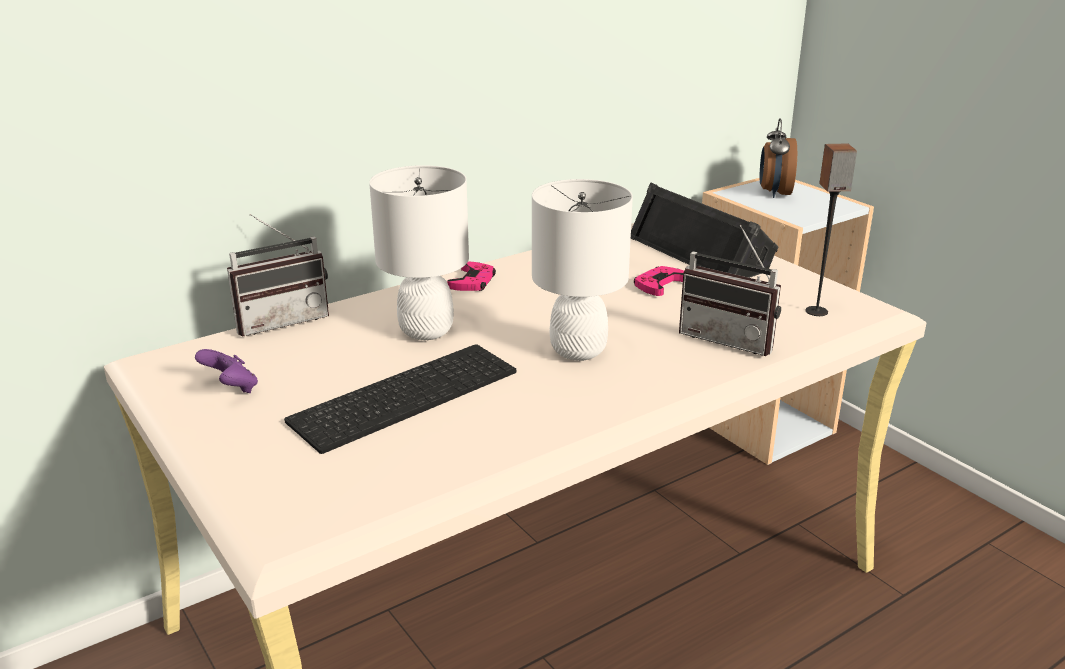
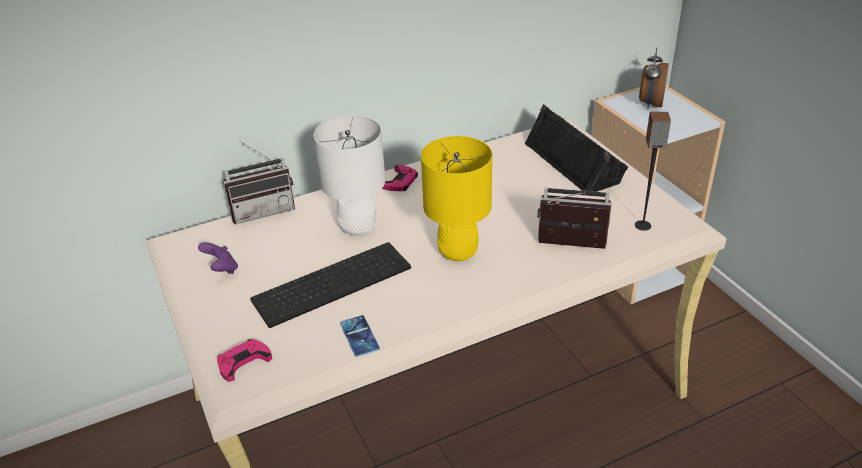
camera: 10 degrees right, 10 degrees up
(463, 454) = (359, 336): none -> phone
(576, 353) = (456, 254): white table lamp -> yellow table lamp
(660, 285) = (534, 193): pink game controller -> pink game controller (243, 362)
(730, 339) = (570, 247): radio -> radio turned 150 degrees clockwise

